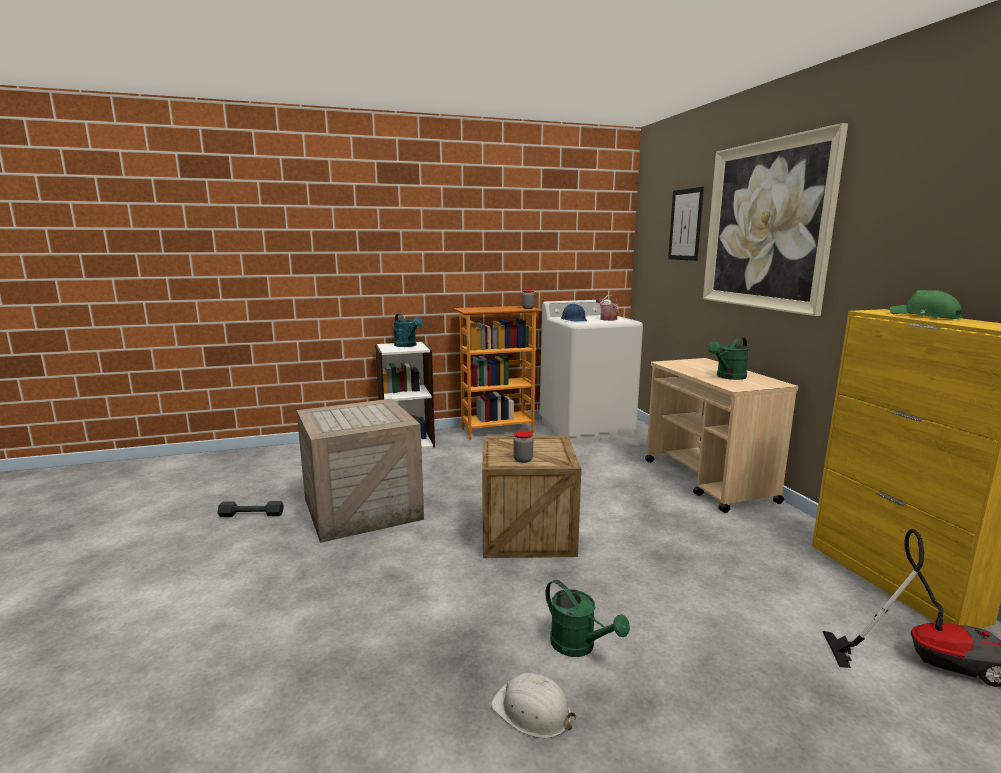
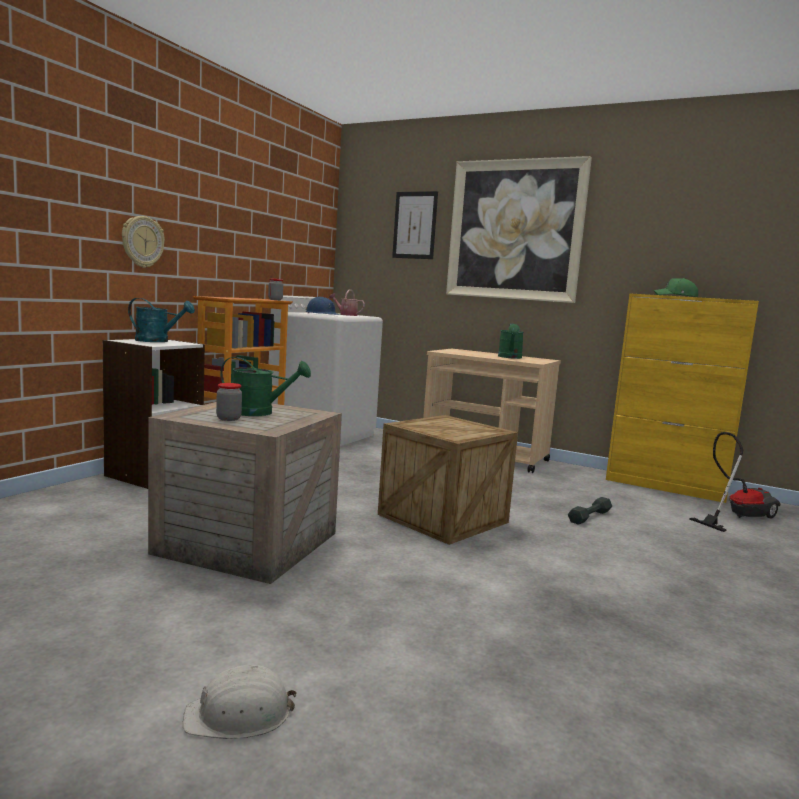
camera: 45 degrees left, 5 degrees down
(251, 514) = (105, 589): grey dumbbell -> grey dumbbell (589, 516)
(409, 271) = (142, 242): none -> wall clock
(523, 460) = (466, 433): jar -> jar (228, 419)
(532, 712) = (672, 615): white hard hat -> white hard hat (239, 715)
(579, 646) = (619, 571): green watering can -> green watering can (260, 413)

